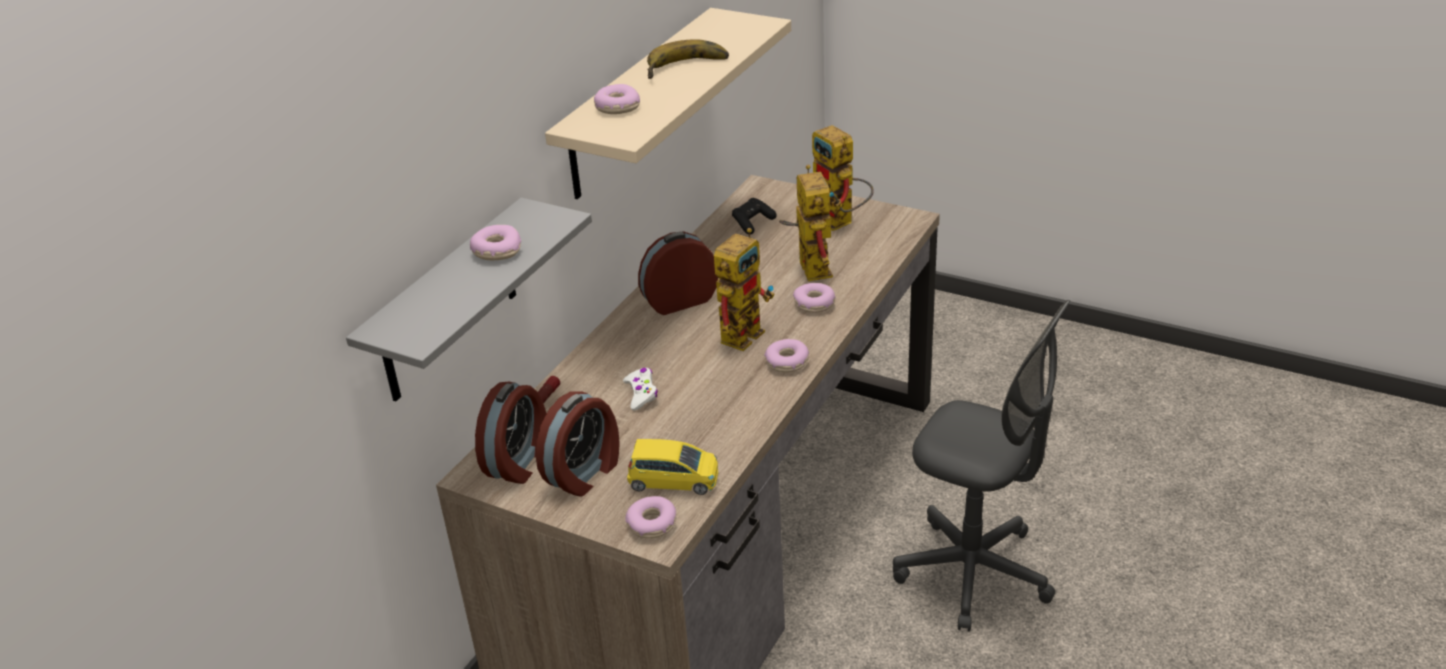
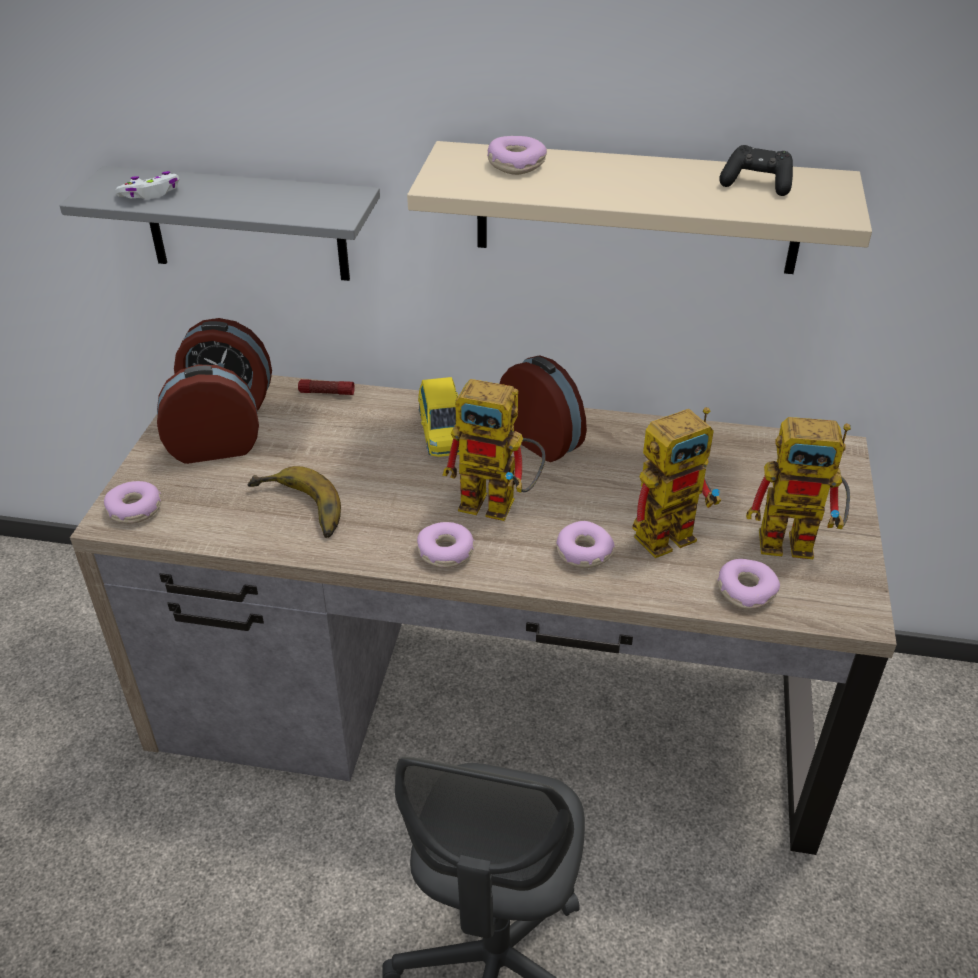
camera: 70 degrees right, 5 degrees up
(496, 250) = (261, 197): donut -> donut (745, 590)
(584, 473) = (214, 446): alarm clock -> alarm clock turned 150 degrees clockwise
(641, 393) = (354, 453): white game controller -> white game controller (151, 194)
(674, 480) = (207, 509): yellow toy car -> yellow toy car (443, 432)
(688, 68) = (651, 186): banana -> banana (296, 511)
(752, 223) = (745, 462): black game controller -> black game controller (756, 184)
(840, 222) = (799, 541): toy robot -> toy robot turned 120 degrees counterclockwise

